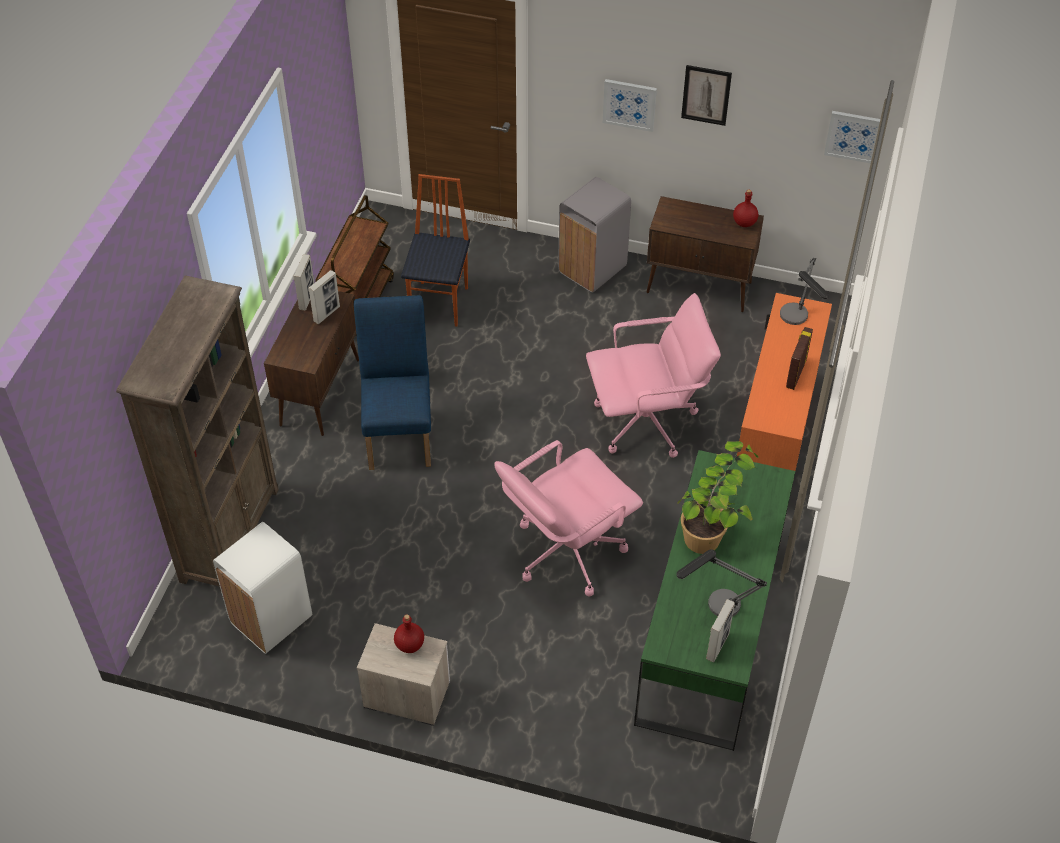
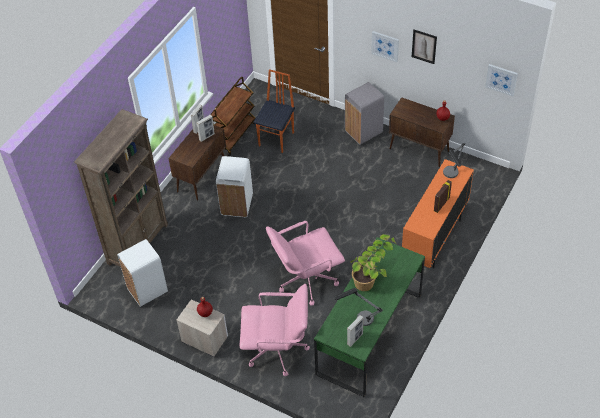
camera: 15 degrees right, 0 degrees up
(400, 432) = (237, 204): blue chair -> white trash can
(647, 422) = (368, 219): pink office chair -> pink office chair (277, 350)

